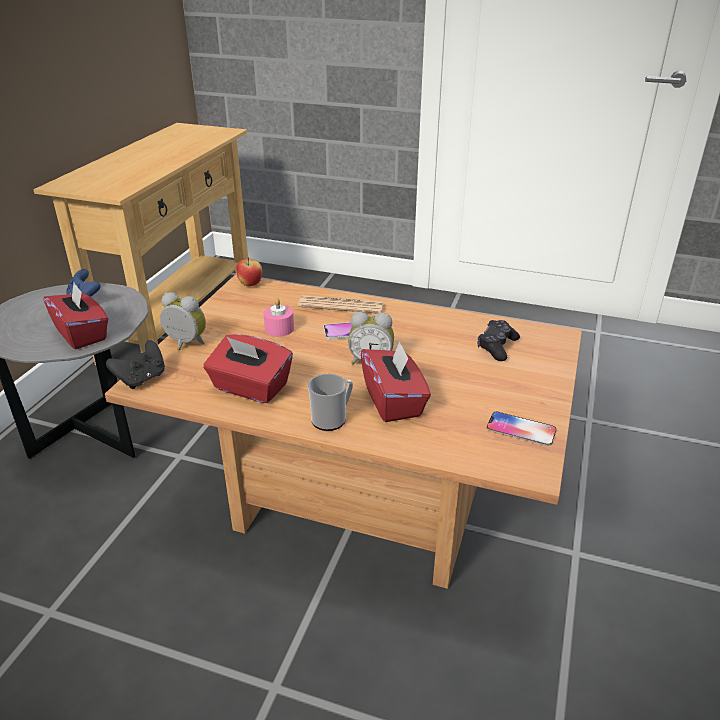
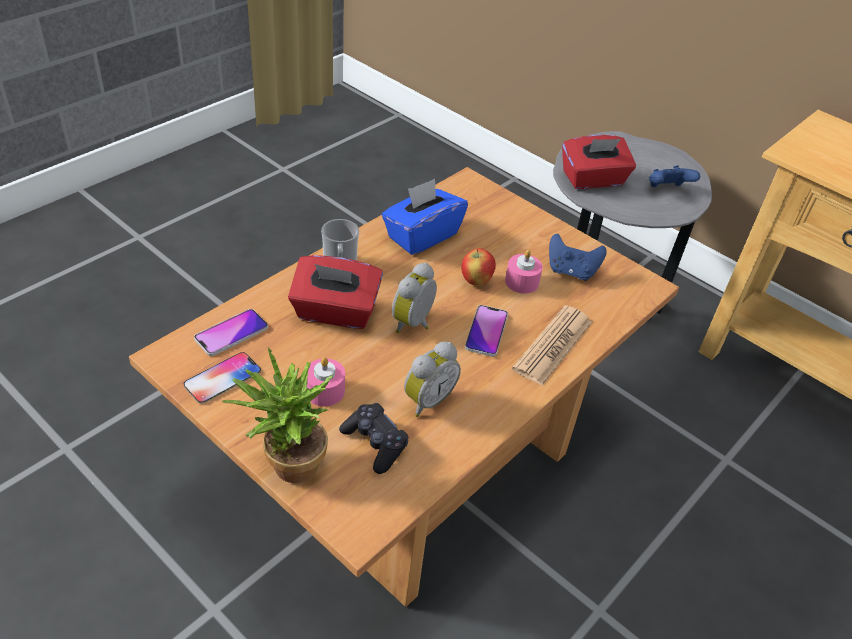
camera: 110 degrees right, 10 degrees up
(142, 379) = (476, 185): black game controller -> none
(185, 344) = (522, 217): alarm clock -> alarm clock (427, 400)
(249, 312) = (571, 271): none -> blue game controller
(250, 284) = (642, 290): apple -> apple (476, 281)
(250, 388) = (422, 236): red tissue box -> blue tissue box
(472, 446) = (231, 333): none -> phone
(478, 379) = (324, 391): none -> pink candle
(554, 372) = (286, 466): none -> potted plant

